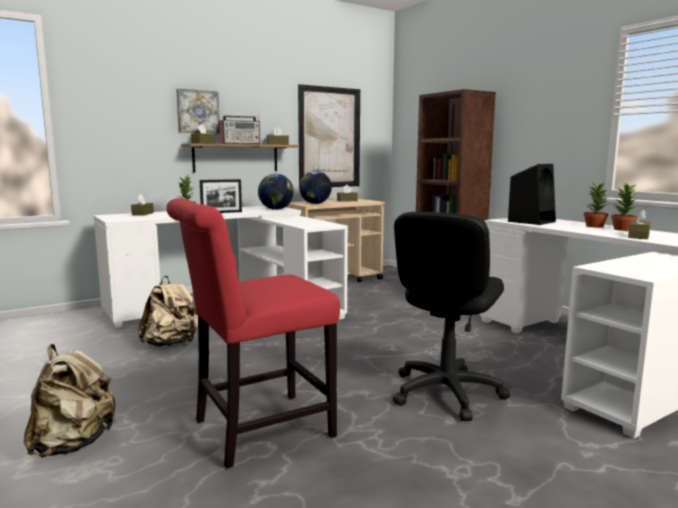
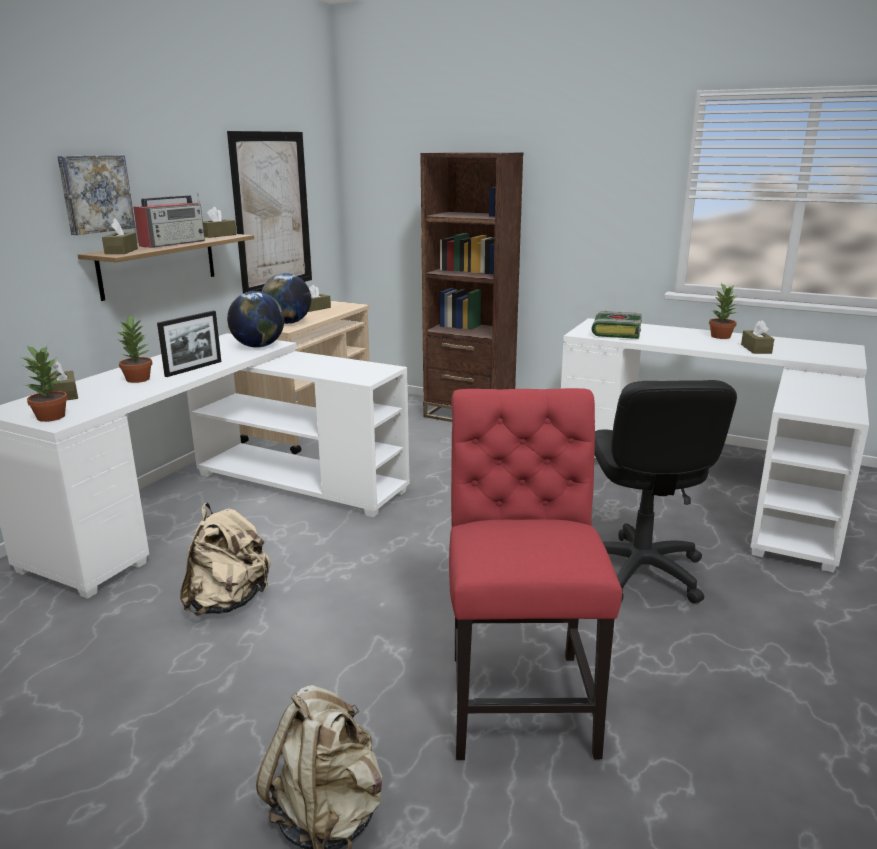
camera: 30 degrees left, 10 degrees up
(256, 430) = (520, 696): red chair -> red chair turned 150 degrees clockwise
(531, 221) = (615, 332): black speaker -> book
(594, 226) = (687, 333): potted plant -> potted plant (51, 416)

